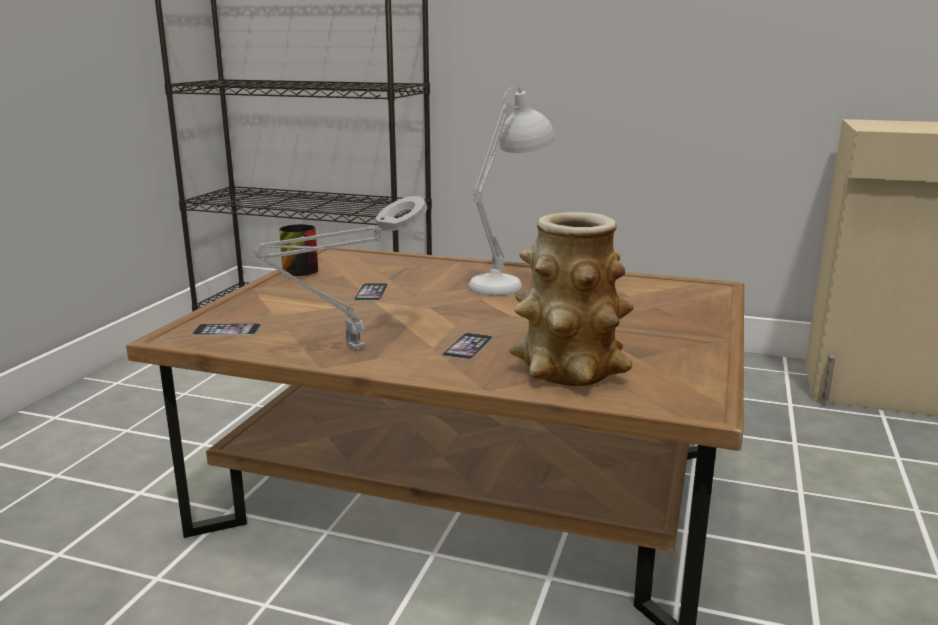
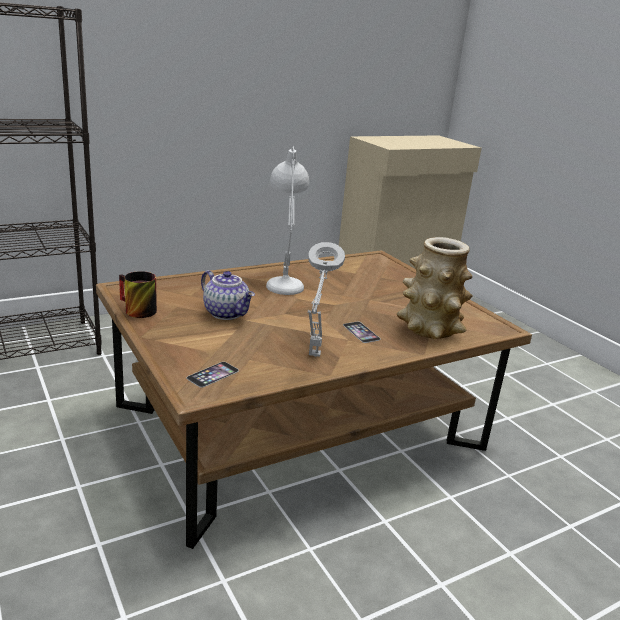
camera: 50 degrees left, 5 degrees up
(371, 292) = (227, 313): phone -> teapot

